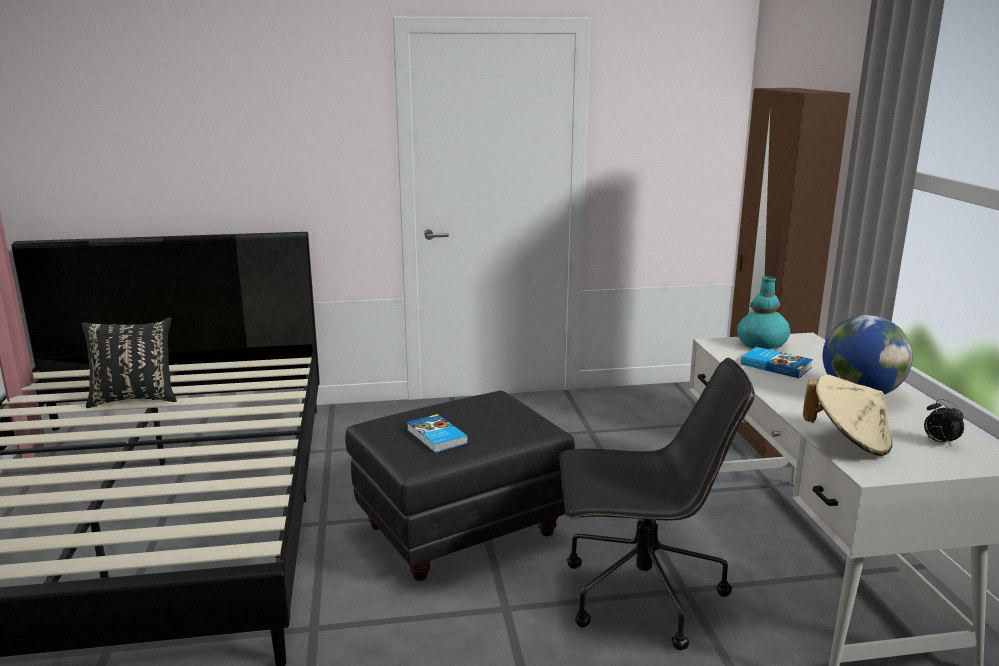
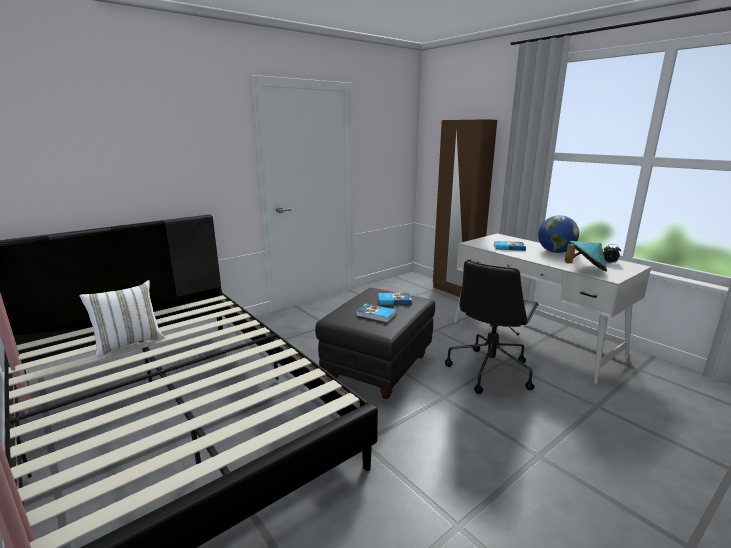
camera: 30 degrees left, 0 degrees up
(135, 398) = (129, 343): black pillow -> white pillow
(498, 420) = (394, 300): none -> book
(639, 595) = (489, 370): black office chair -> black office chair turned 150 degrees clockwise
(761, 344) = (488, 240): turquoise vase -> none
(848, 442) = (584, 269): beige hat -> turquoise hat

